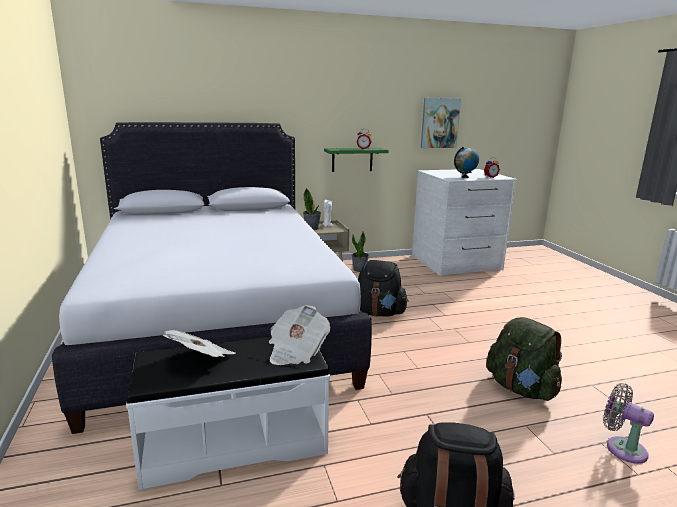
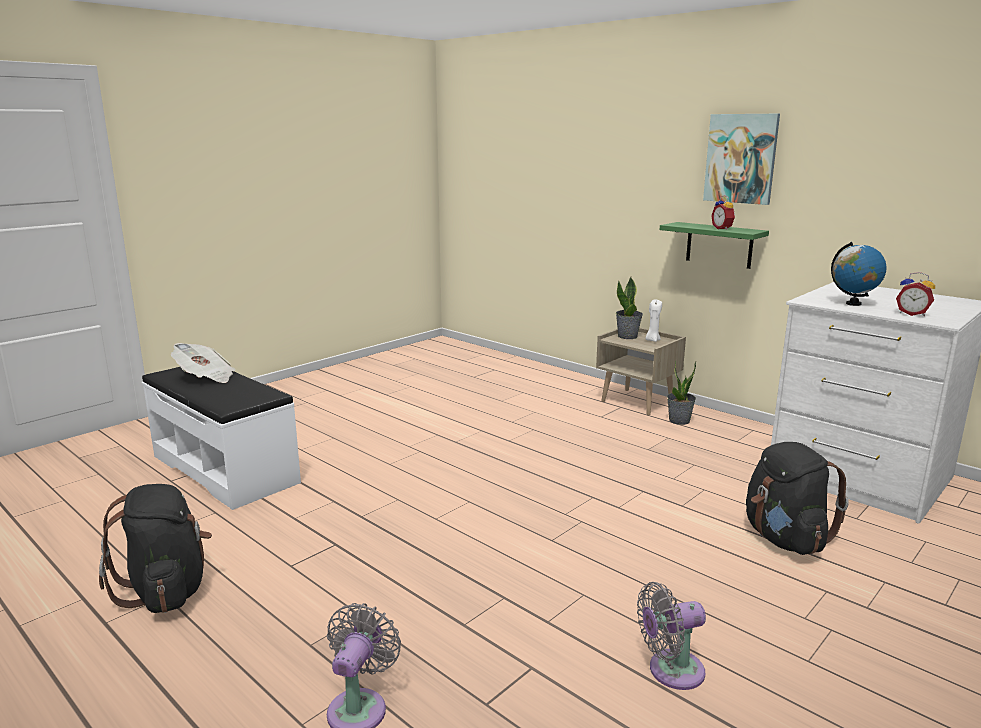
camera: 60 degrees right, 0 degrees up
(217, 322) = (420, 400): white bed -> none
(296, 351) = (242, 399): newspaper -> none
(378, 313) = (556, 464): black backpack -> black backpack (784, 539)
(439, 123) = (897, 194): picture -> picture (741, 158)
(521, 388) = (454, 601): green backpack -> none
(599, 353) = (670, 671): none -> grey fan

